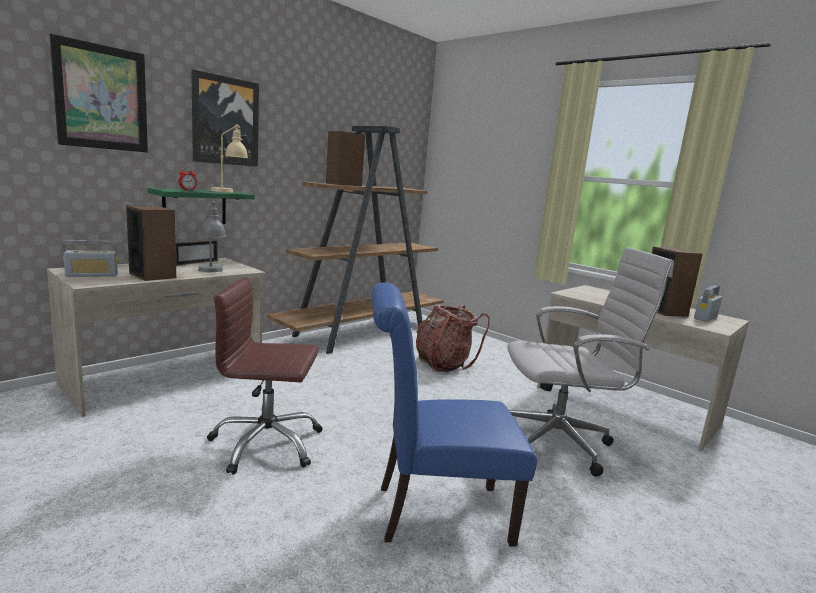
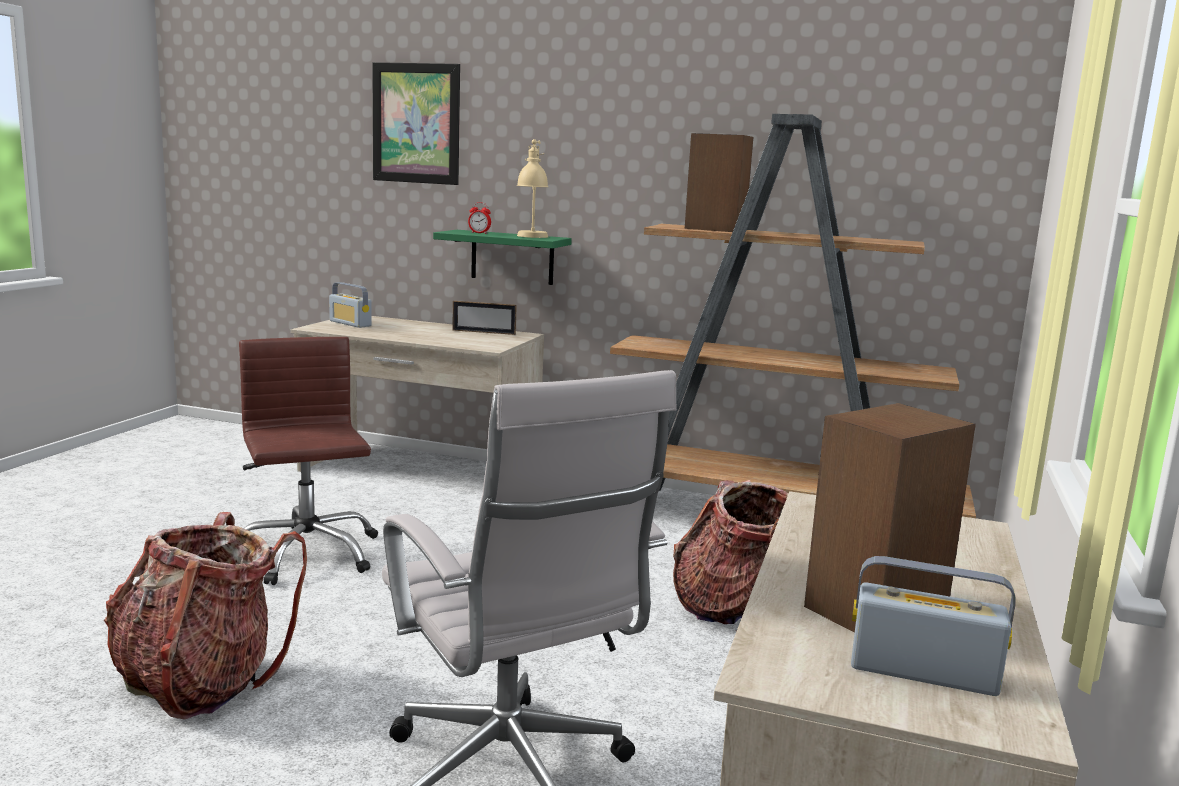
camera: 65 degrees right, 0 degrees up
(153, 275) = (387, 333): speaker -> none
(212, 272) = (450, 341): grey table lamp -> none
(225, 121) = (559, 135): picture -> none
(433, 513) = (201, 682): blue chair -> backpack

